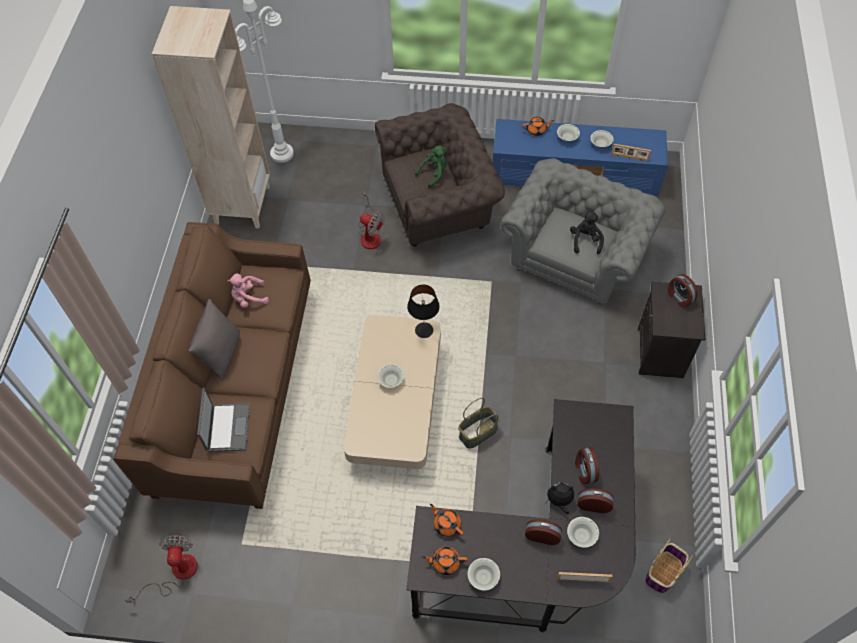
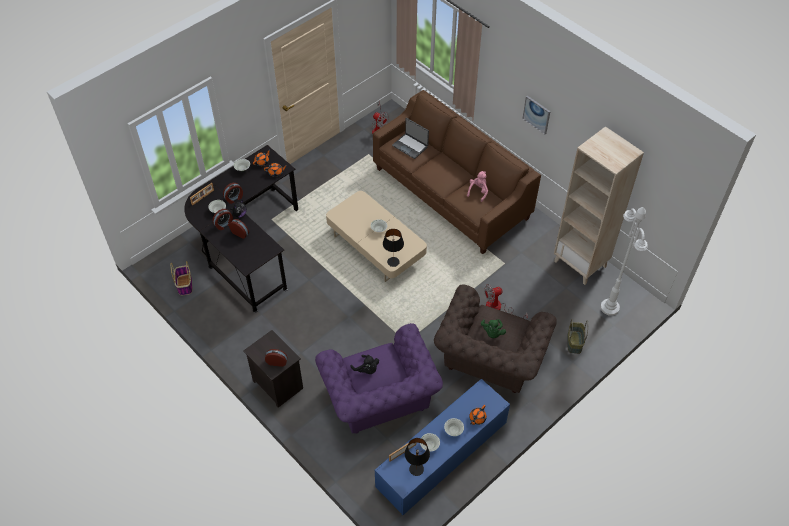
camera: 130 degrees right, 5 degrees down
(129, 201) = (536, 114): none -> picture
(221, 354) = (454, 165): grey pillow -> none
(478, 433) = (325, 268): basket -> basket (574, 342)
(576, 256) = (380, 399): grey armchair -> purple armchair
(631, 139) = (416, 469): none -> black table lamp

